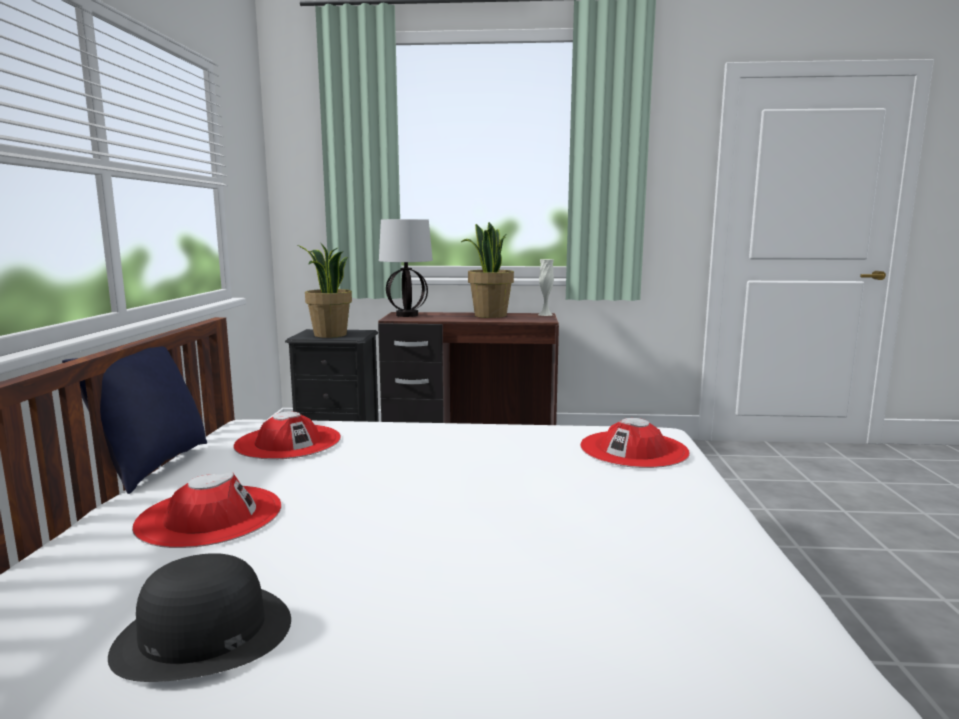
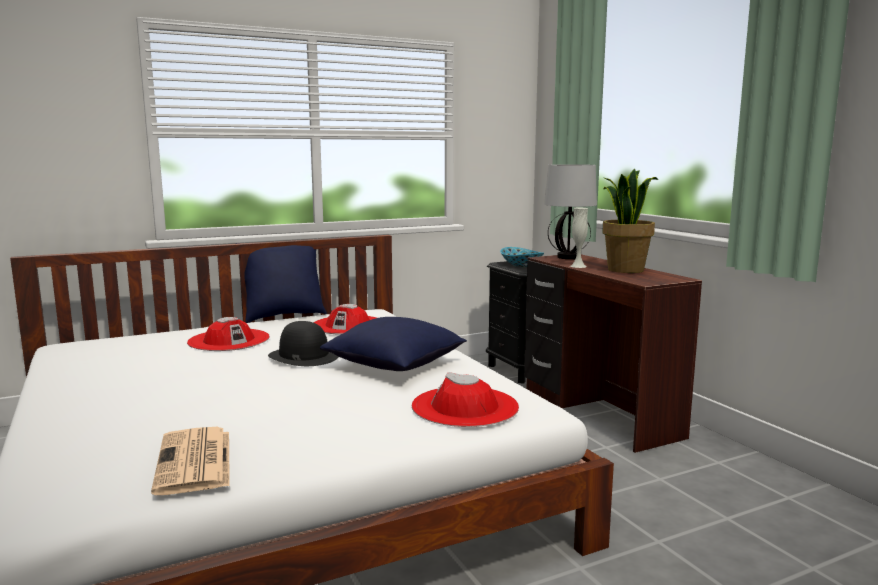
camera: 60 degrees right, 0 degrees up
(203, 634) = (113, 369): black hat -> black hat (303, 355)
(329, 335) = (521, 265): potted plant -> bowl
(483, 450) = (395, 366): none -> blue pillow
(545, 314) = (679, 279): white vase -> white vase (578, 266)
(731, 590) = (195, 462): none -> newspaper

